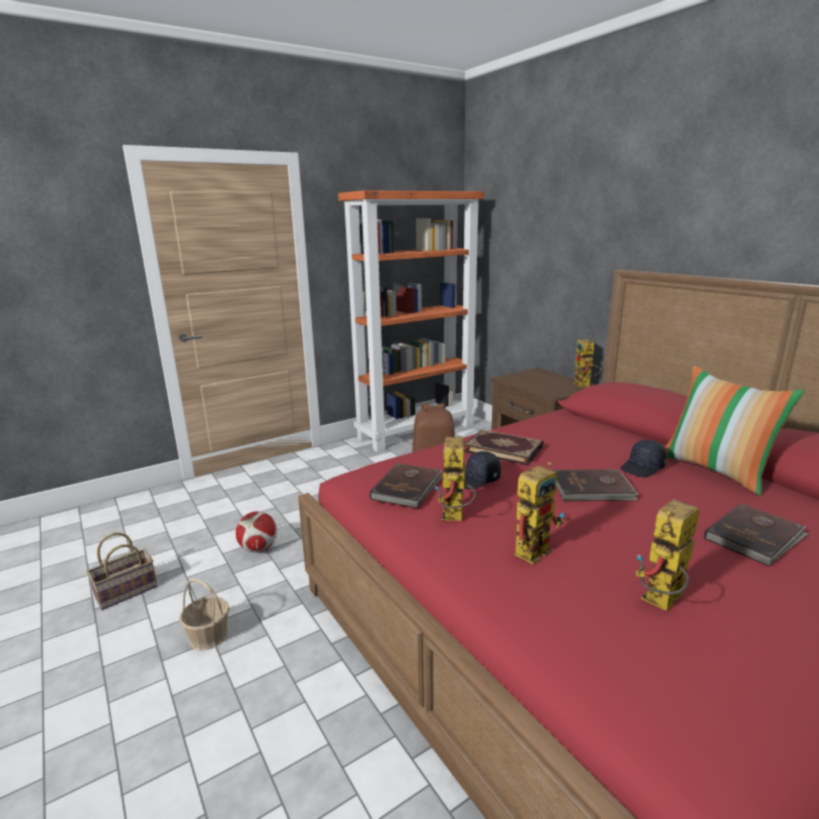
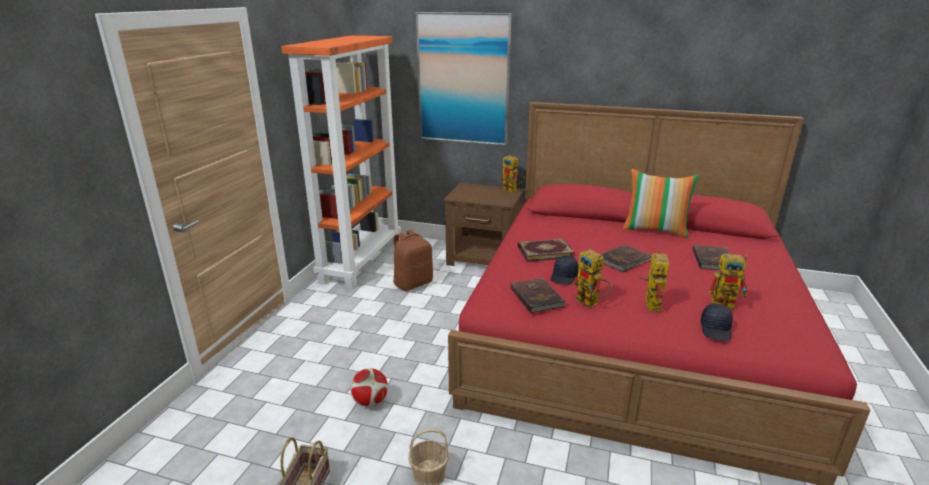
camera: 40 degrees left, 5 degrees up
(552, 241) = (463, 80): none -> picture
(643, 468) = (626, 239): black cap -> black cap (716, 329)
(662, 603) = (727, 305): toy robot -> toy robot turned 90 degrees counterclockwise

